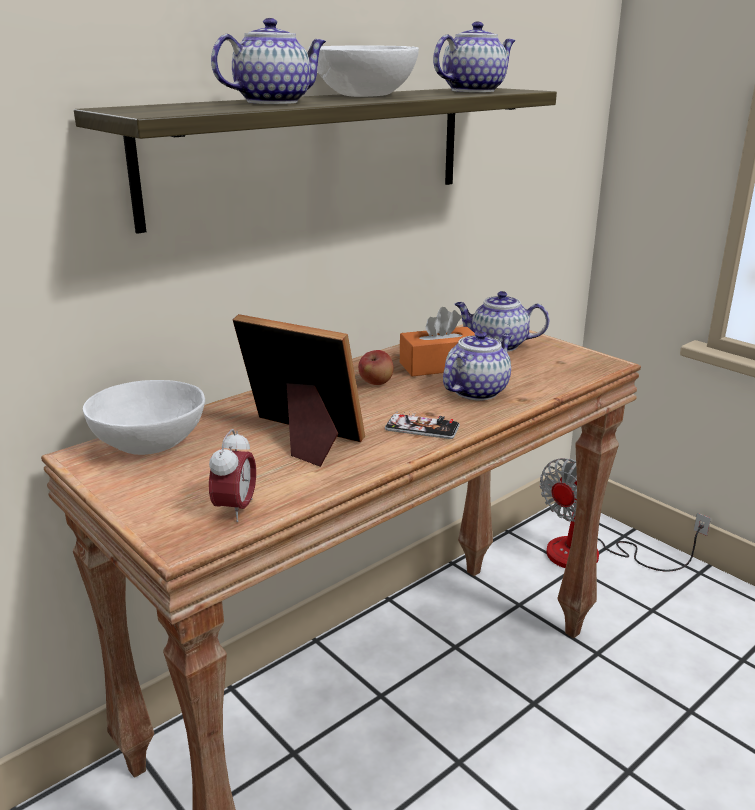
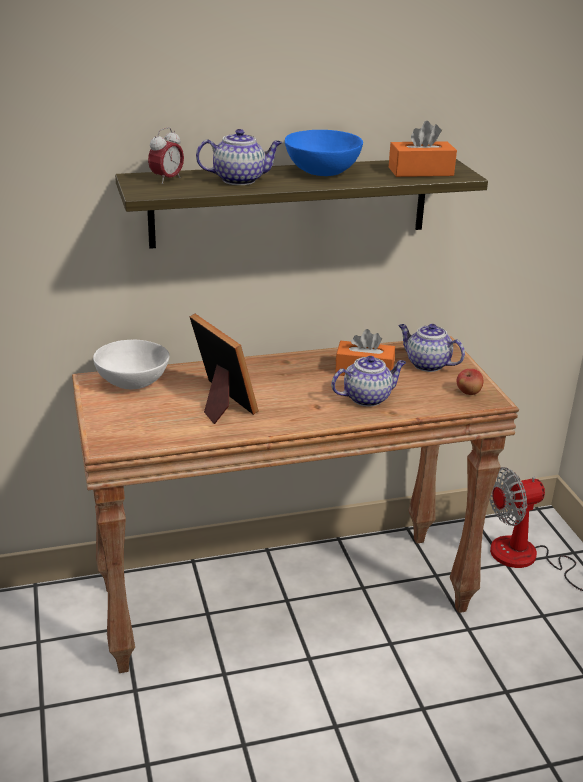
camera: 25 degrees right, 5 degrees up
(235, 509) = (146, 436): alarm clock -> alarm clock (167, 180)
(364, 95) = (322, 172): white bowl -> blue bowl
(376, 383) = (306, 374): apple -> apple (468, 392)
(422, 428) = (301, 415): phone -> none
(474, 91) = (420, 171): teapot -> orange tissue box

